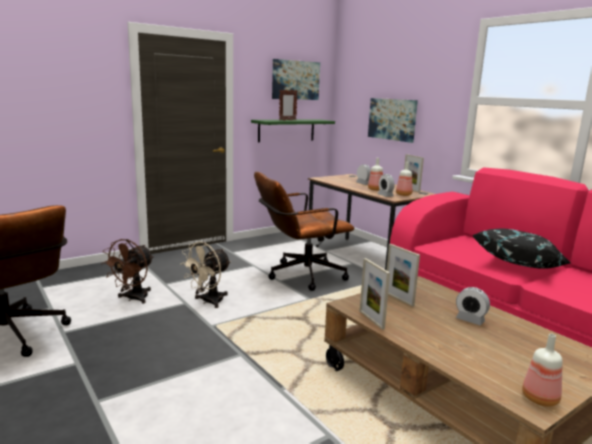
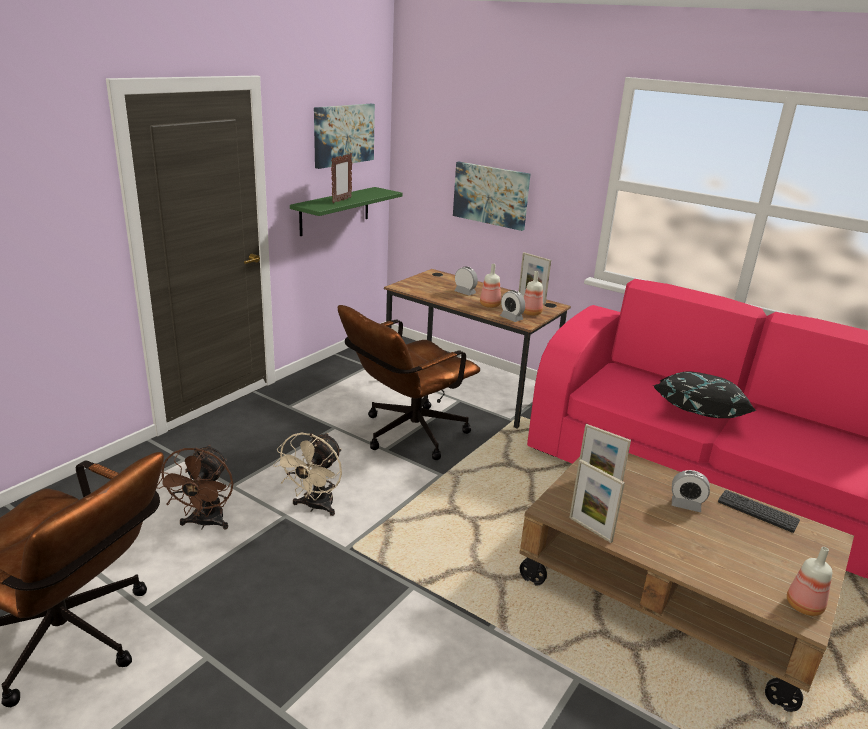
camera: 20 degrees left, 10 degrees up
(538, 334) = (757, 511): none -> keyboard

